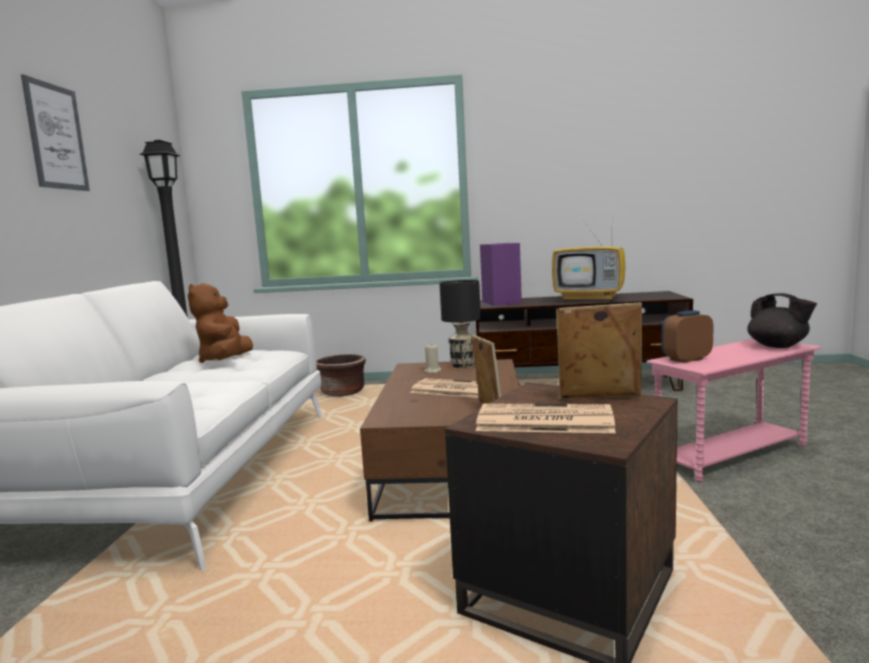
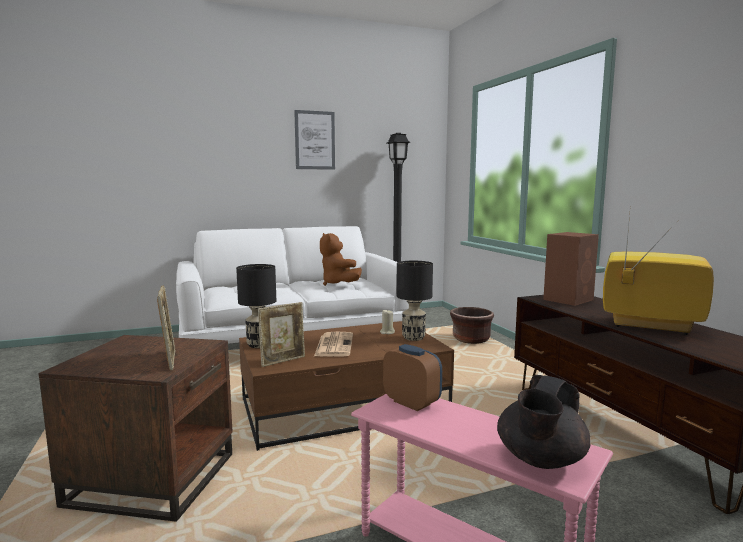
camera: 65 degrees right, 0 degrees up
(225, 361) = (338, 284): brown plush toy -> brown plush toy turned 90 degrees counterclockwise
(412, 418) = (259, 345): none -> black table lamp
(501, 302) = (569, 299): purple speaker -> brown speaker
(542, 420) = (124, 351): newspaper -> none
(591, 299) = (647, 326): television -> television turned 120 degrees clockwise

